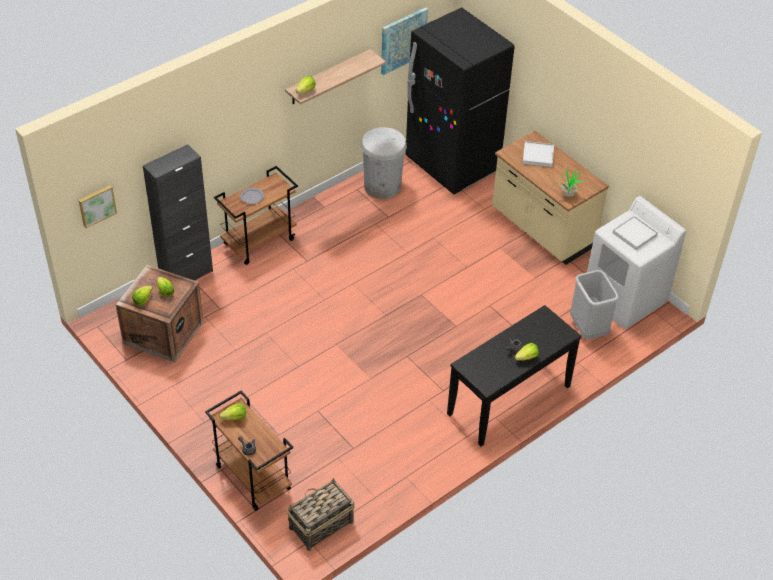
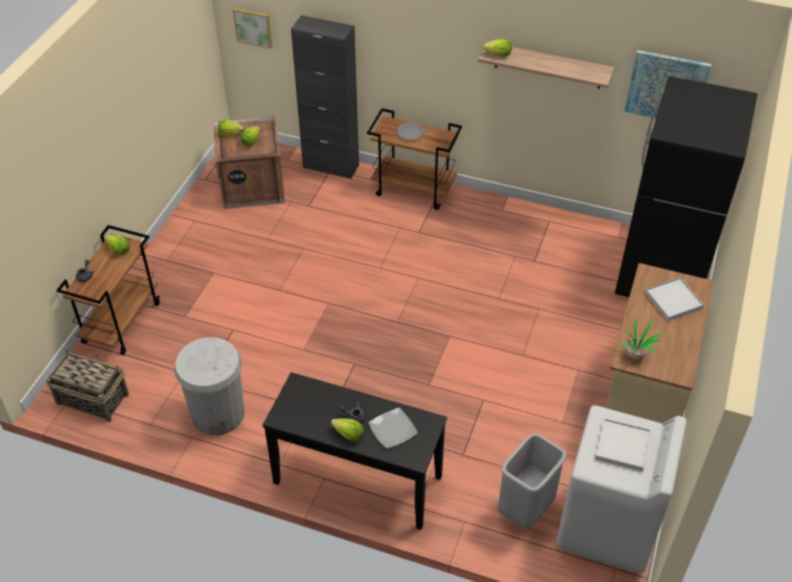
camera: 60 degrees right, 0 degrees up
(382, 186) = (573, 236): white trash can -> white trash can (218, 413)
(537, 334) = (393, 429): none -> plate

